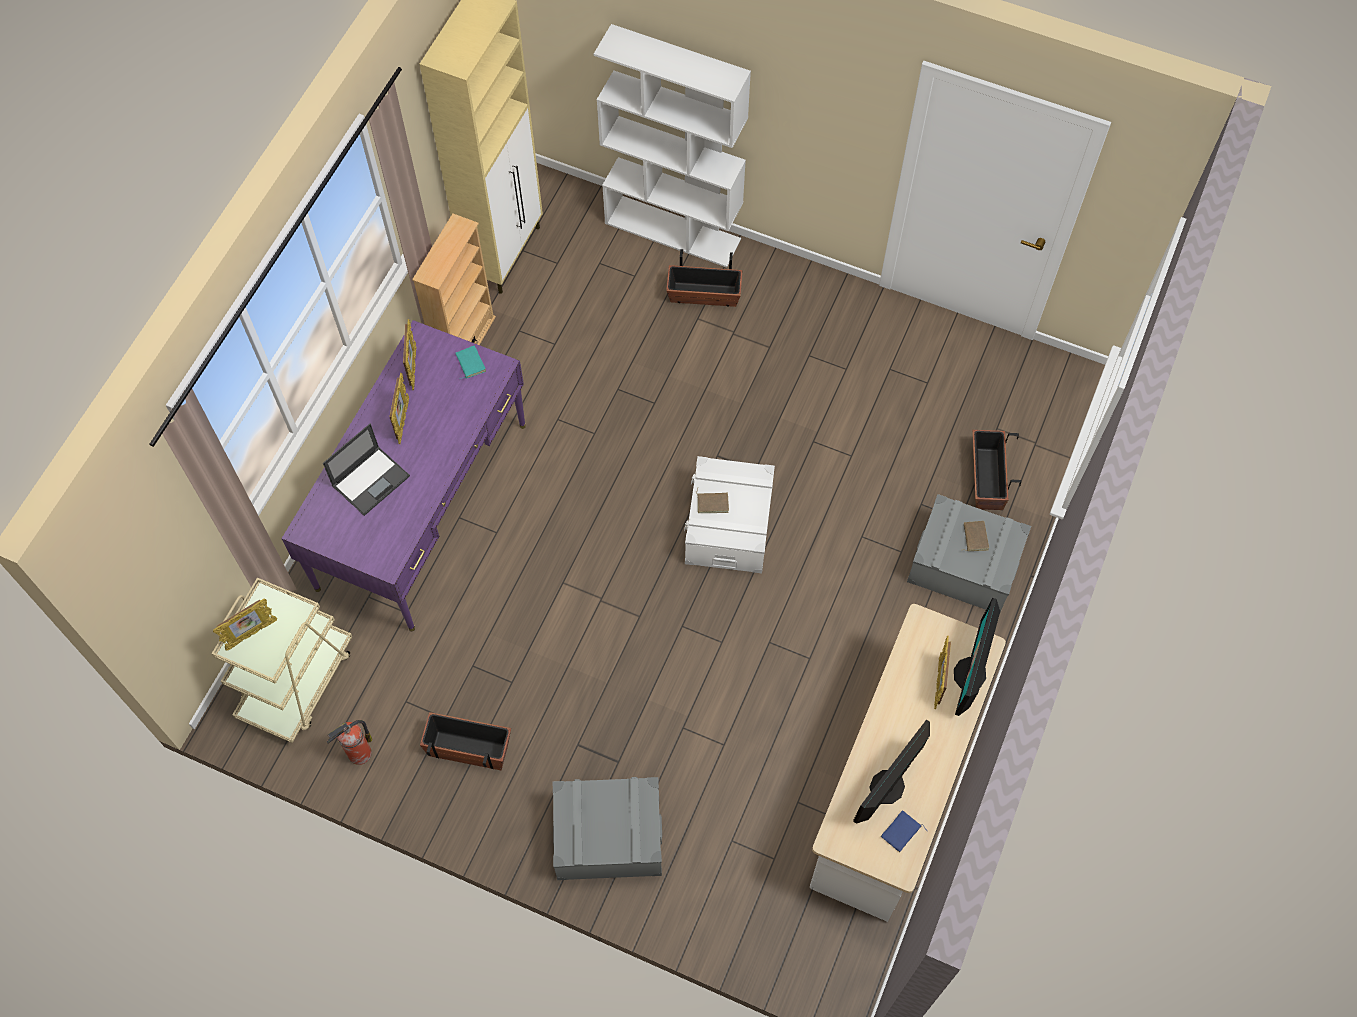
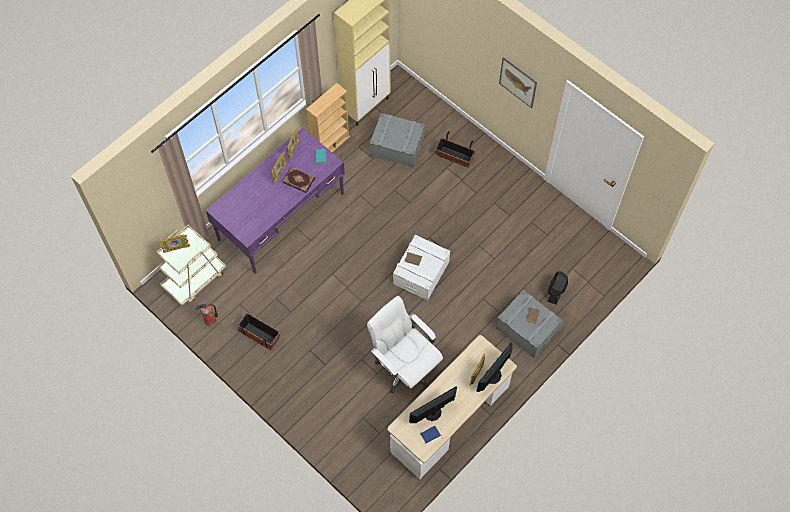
camera: 20 degrees right, 0 degrees up
(371, 480) = (255, 196): laptop -> none
(445, 420) = (299, 180): none -> book
(608, 836) = (307, 396): grey storage box -> grey storage box (397, 146)
(673, 231) = (453, 120): white bookcase -> none
(770, 713) = (404, 366): none -> white office chair
(808, 106) = (518, 82): none -> picture
(986, 478) = (556, 291): planter -> black fan

